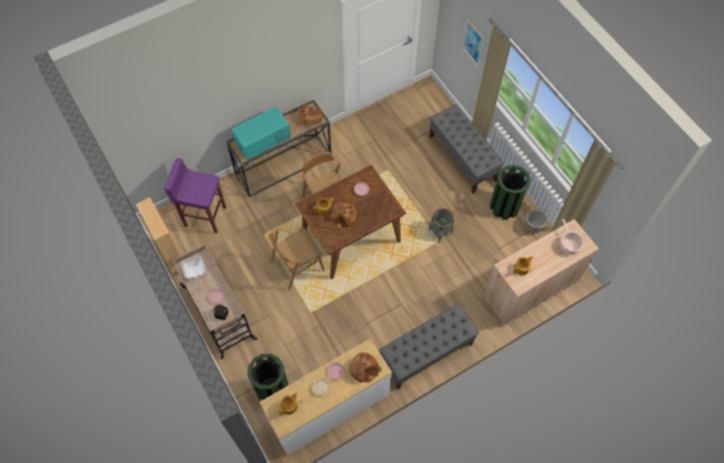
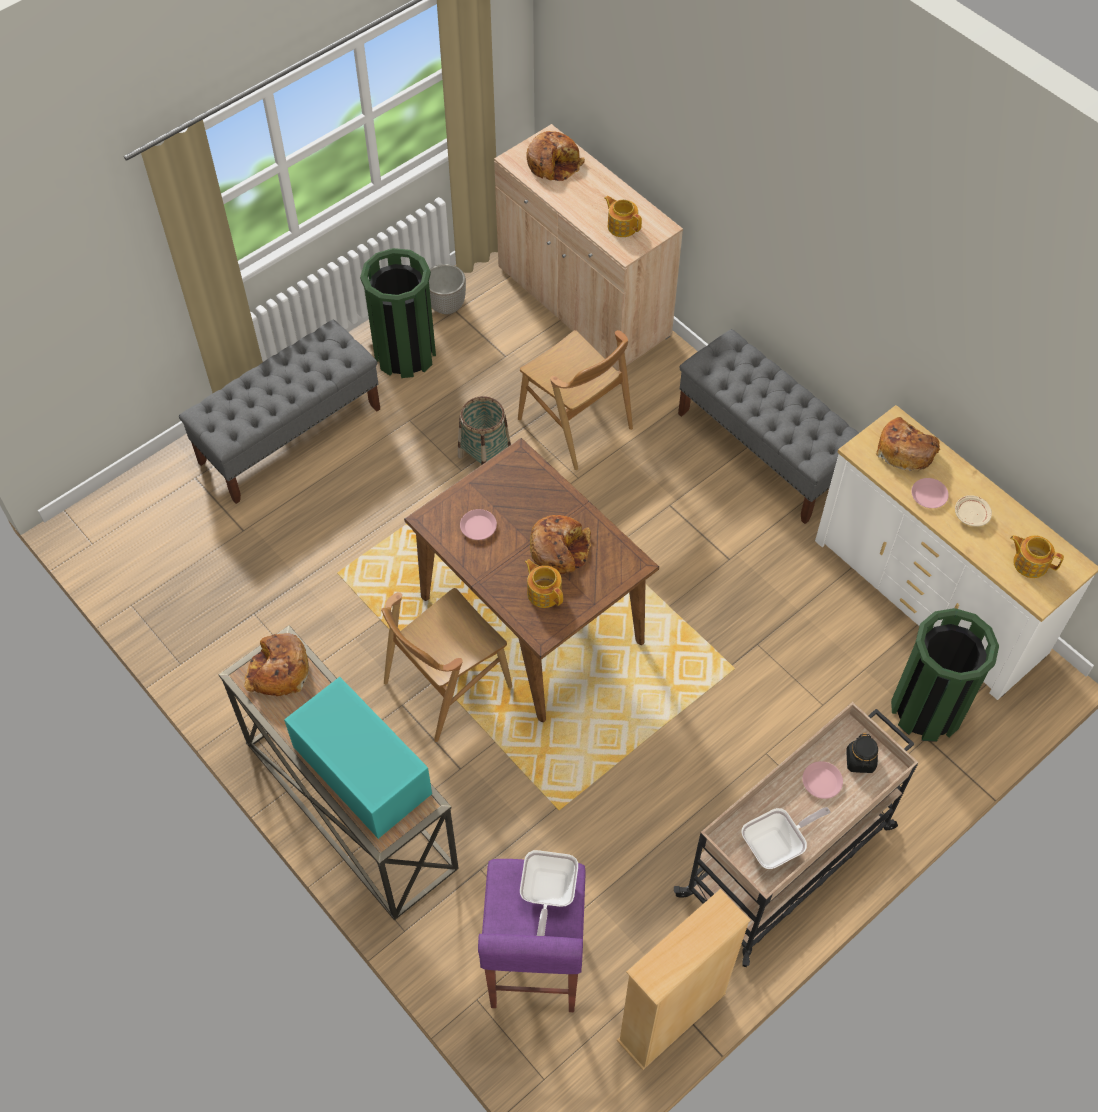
camera: 100 degrees left, 5 degrees down
(198, 191) = (547, 894): none -> frying pan
(297, 266) = (627, 717): brown chair -> brown chair (575, 424)
(472, 42) = (96, 288): picture -> none
(569, 245) = (554, 163): cooking pot -> bread

